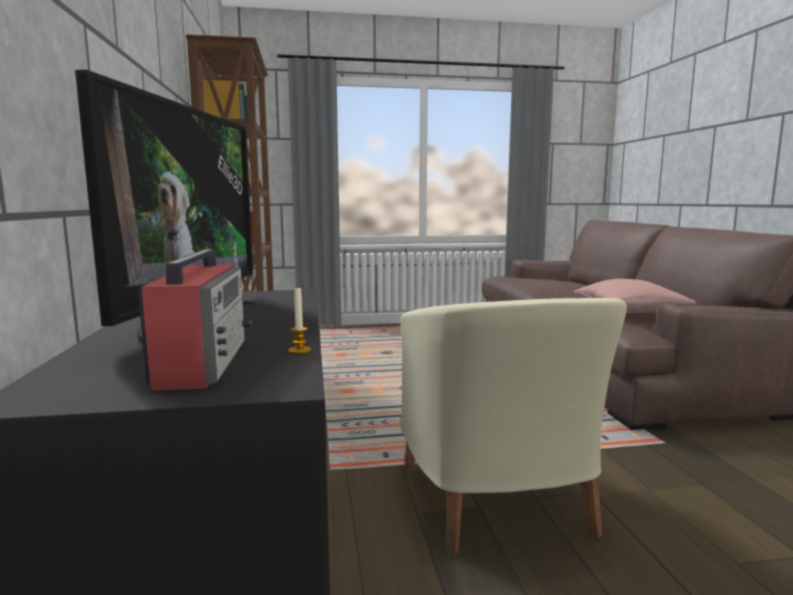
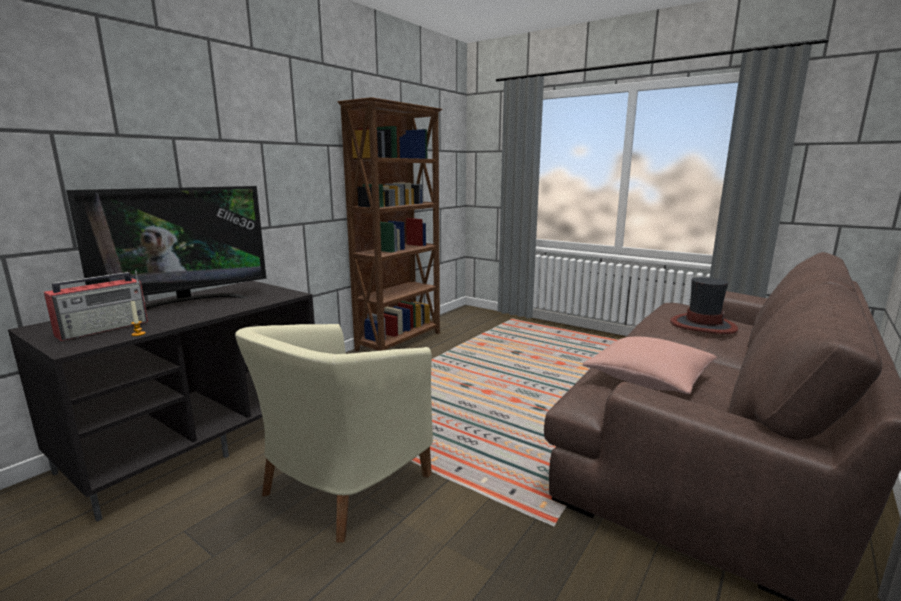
camera: 45 degrees right, 5 degrees up
(559, 282) = (702, 325): none -> hat

